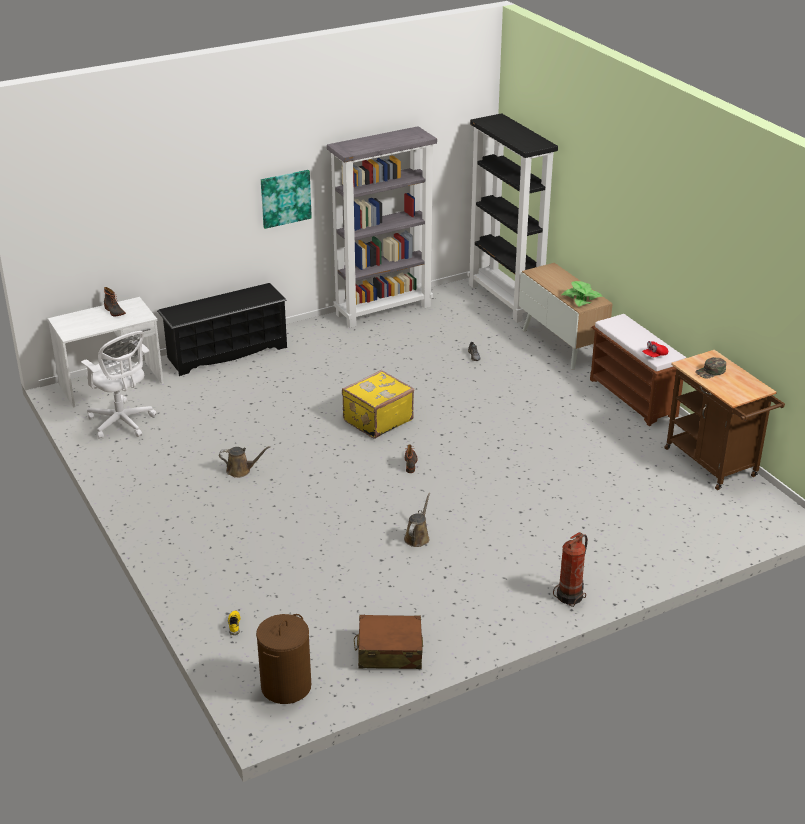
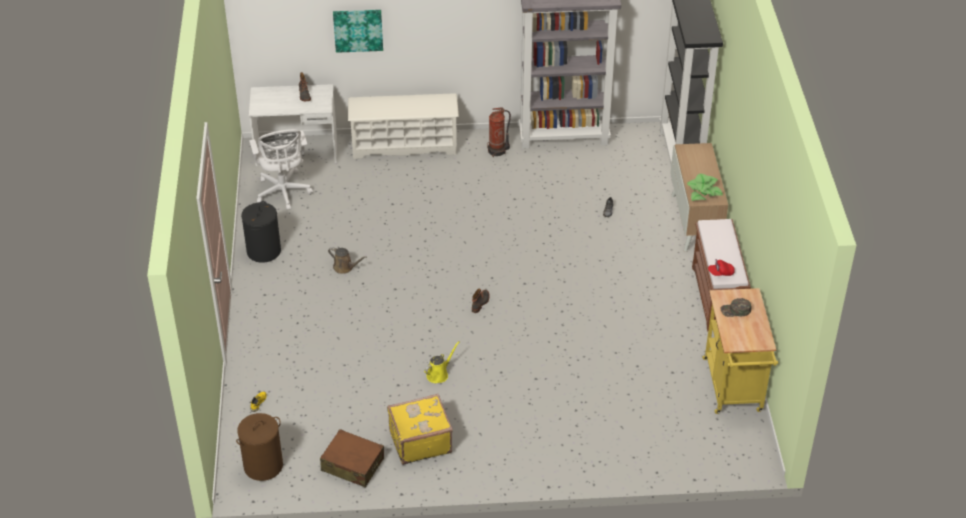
camera: 25 degrees right, 10 degrees up
(137, 480) = (263, 251): none -> black laundry basket
(226, 352) = (404, 145): black shoe rack -> white shoe rack
(285, 198) = (477, 26): picture -> picture (358, 30)
(377, 420) = (481, 252): yellow suitcase -> yellow suitcase (419, 441)
(417, 537) = (439, 374): brown watering can -> yellow watering can
(571, 596) = (520, 467): fire extinguisher -> fire extinguisher (497, 151)
(714, 465) = (733, 389): brown cart -> yellow cart

